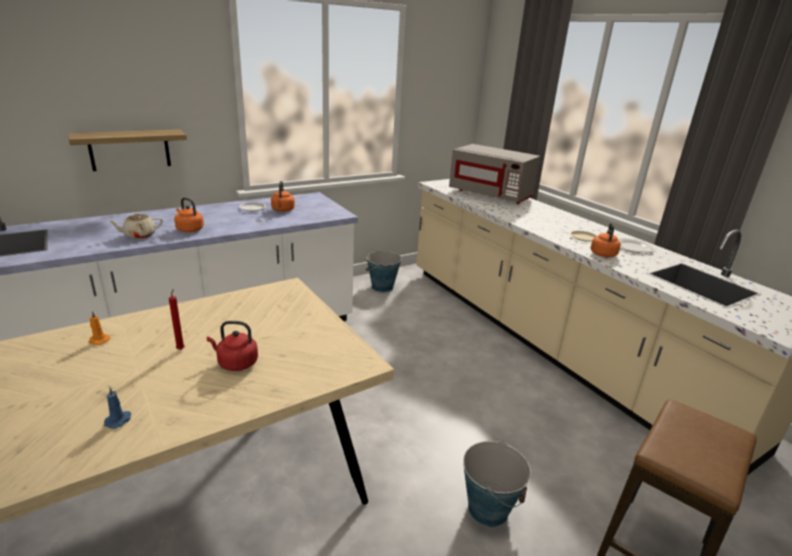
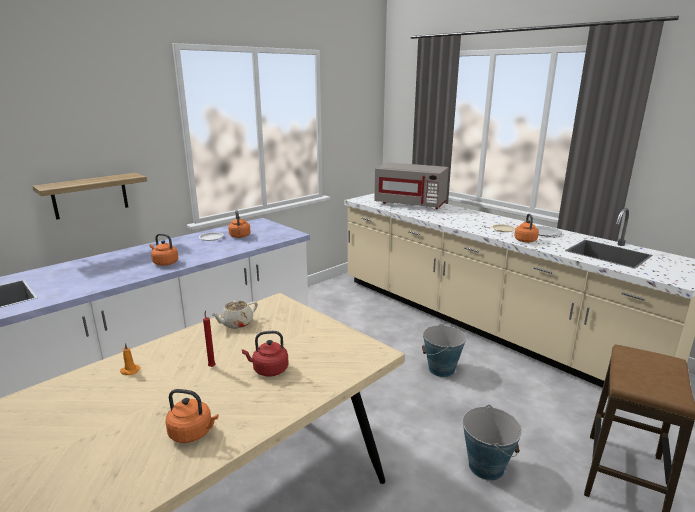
camera: 10 degrees left, 5 degrees down
(119, 420) = (193, 433): blue candle -> orange kettle
(139, 235) = (120, 274): beige teapot -> beige teapot (236, 323)
(382, 287) = (322, 298): bucket -> bucket (441, 369)

